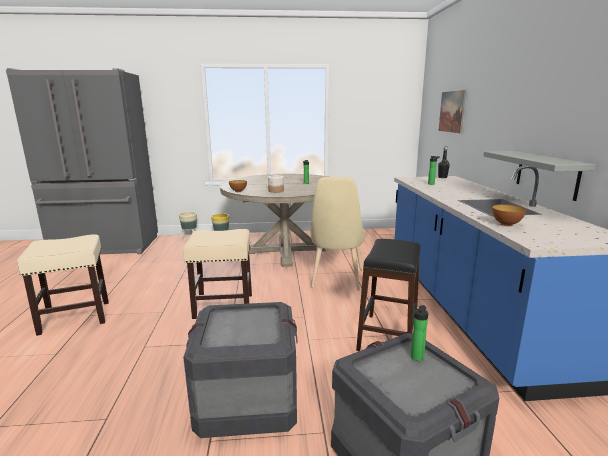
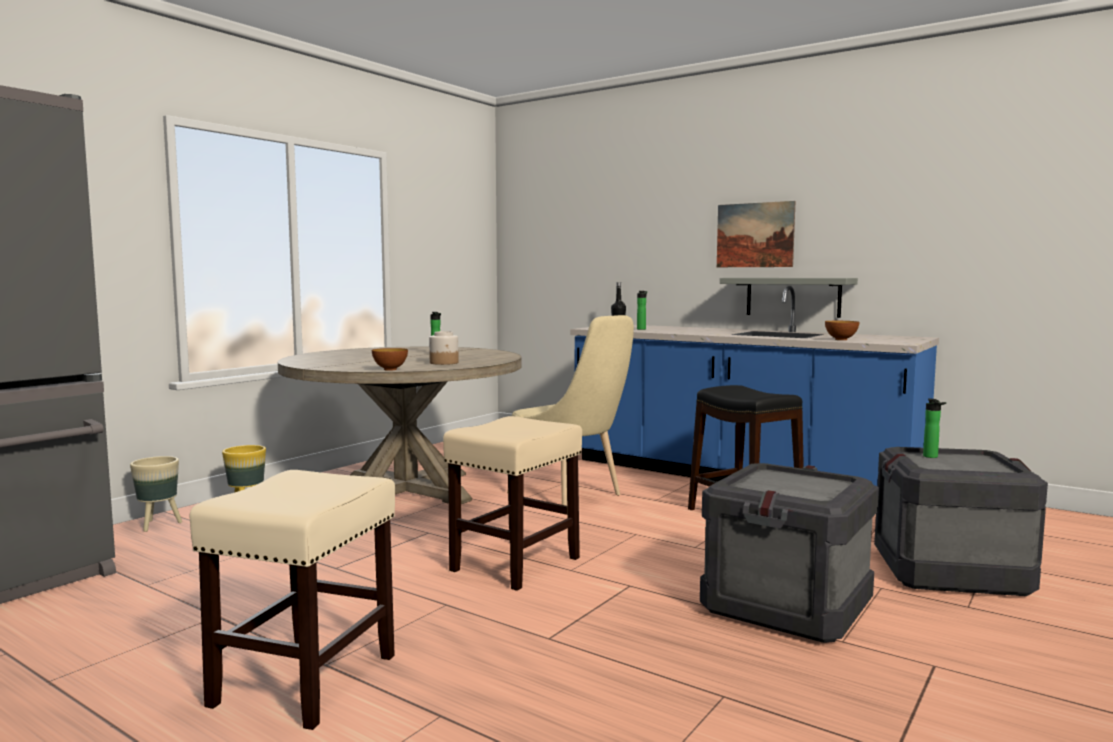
camera: 50 degrees left, 10 degrees down
(451, 111) = (588, 238): picture -> picture (755, 235)

